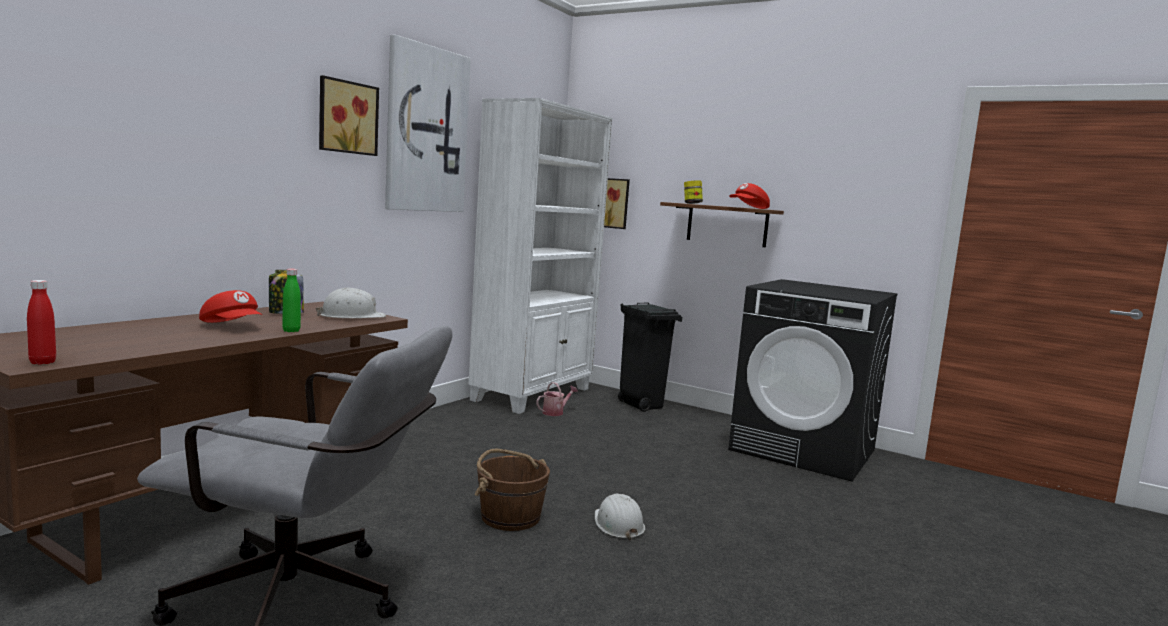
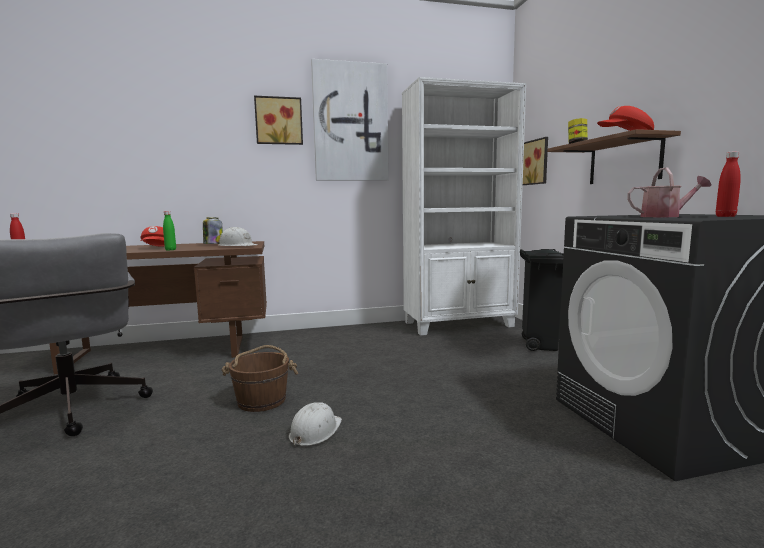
camera: 45 degrees right, 0 degrees up
(555, 412) = (450, 338): watering can -> watering can (665, 216)
(852, 292) = (725, 216): none -> red bottle

